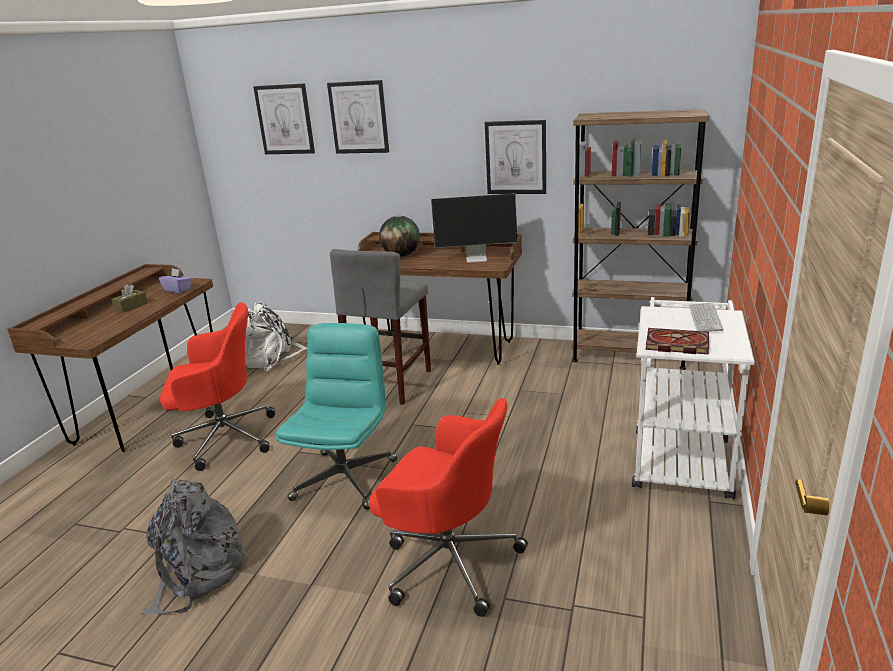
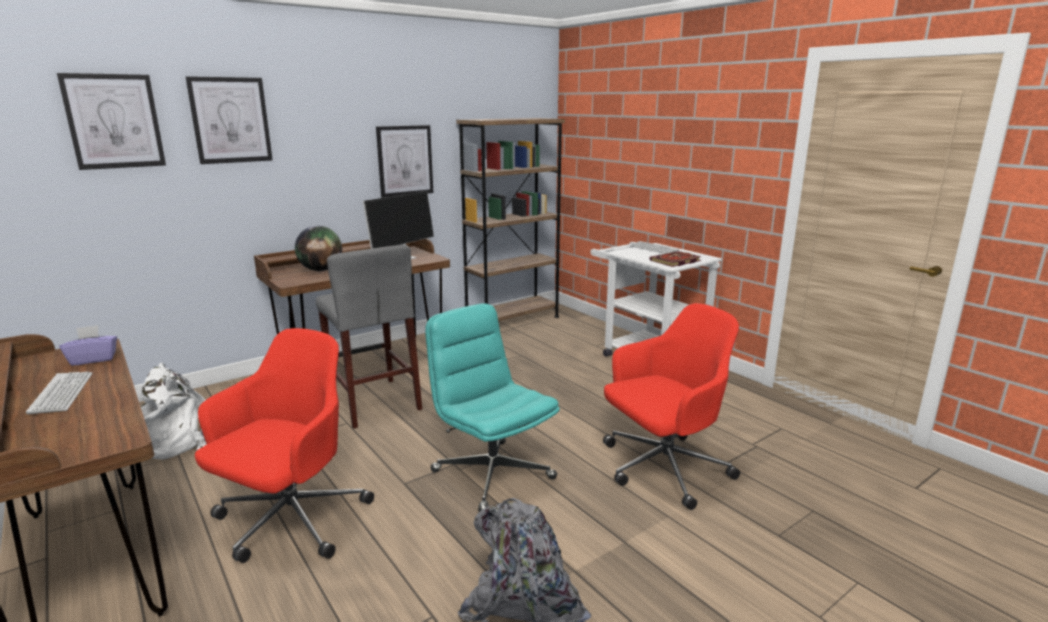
camera: 55 degrees left, 5 degrees down
(131, 306) = (62, 393): brown tissue box -> keyboard

